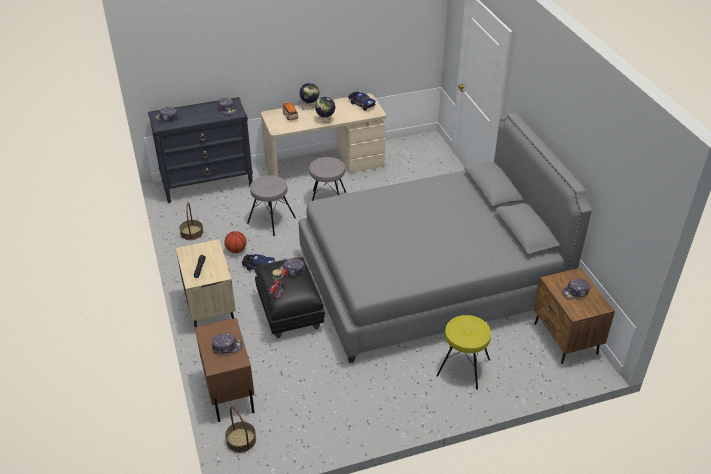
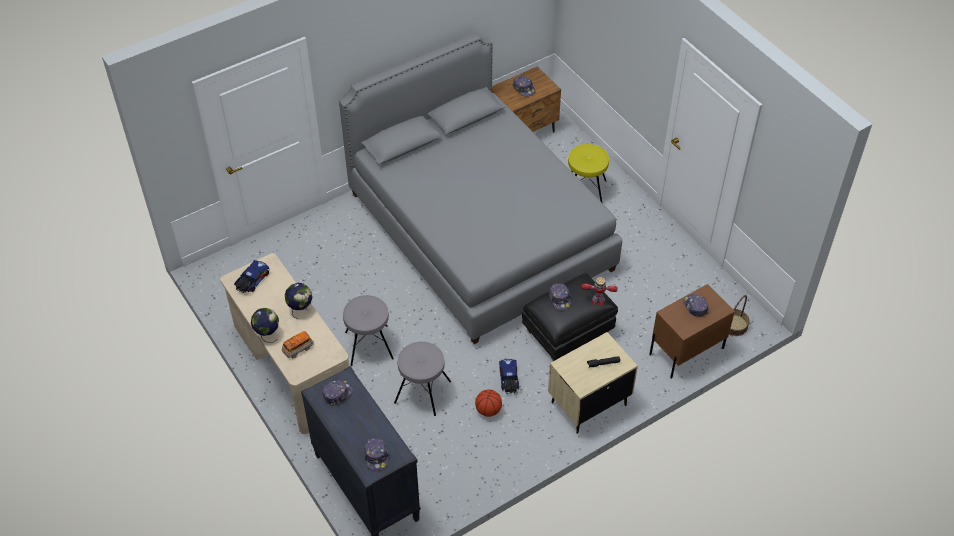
camera: 105 degrees left, 10 degrees up
(192, 233) = (471, 468): basket -> none

